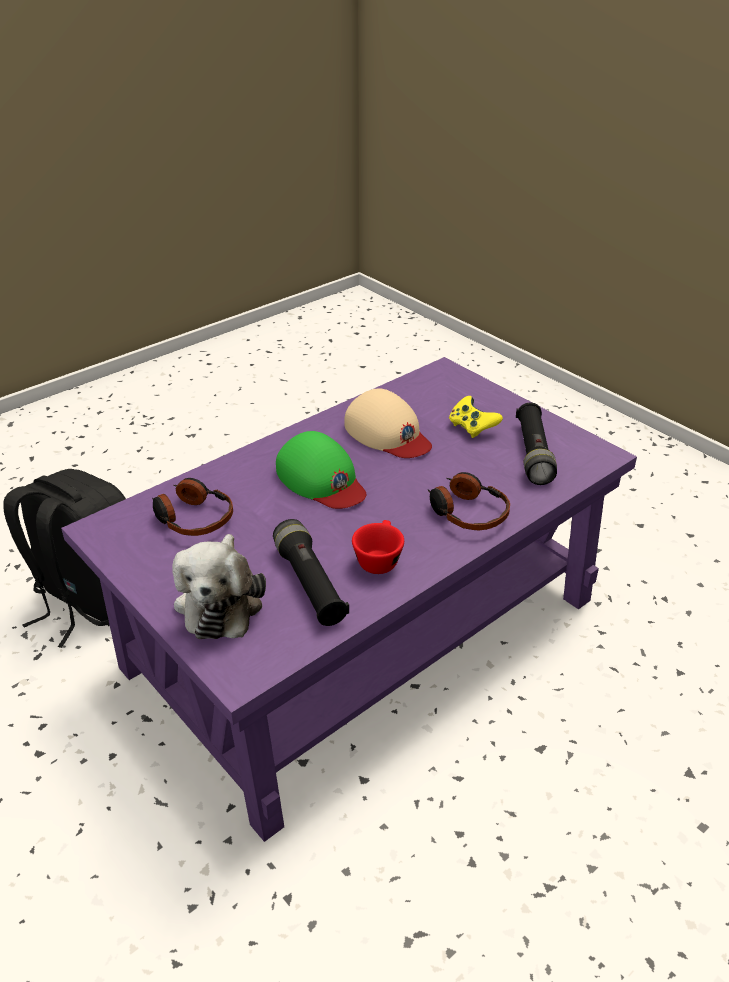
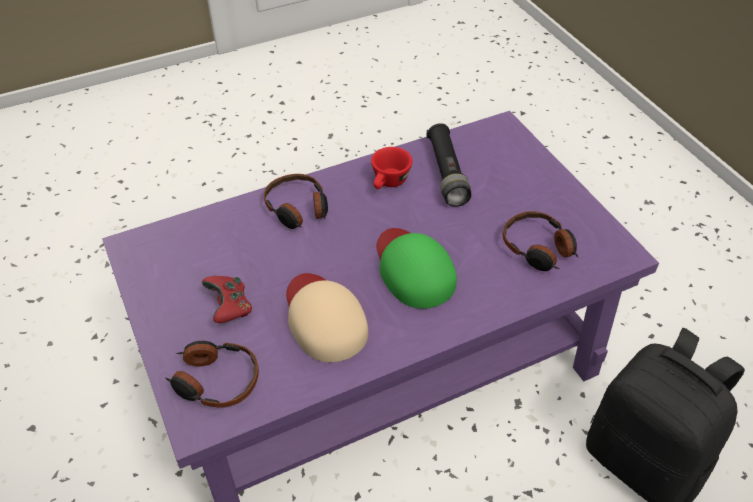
camera: 165 degrees left, 10 degrees up
(220, 601) = (514, 172): plush toy -> none
(448, 389) = (215, 380): none -> headphones
(472, 427) = (230, 308): yellow game controller -> red game controller
(533, 454) = (194, 259): black flashlight -> none

